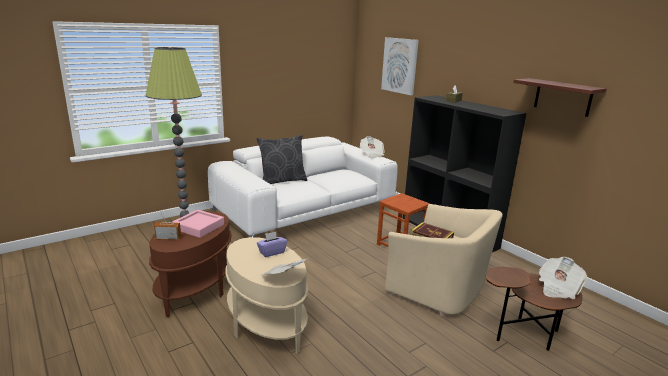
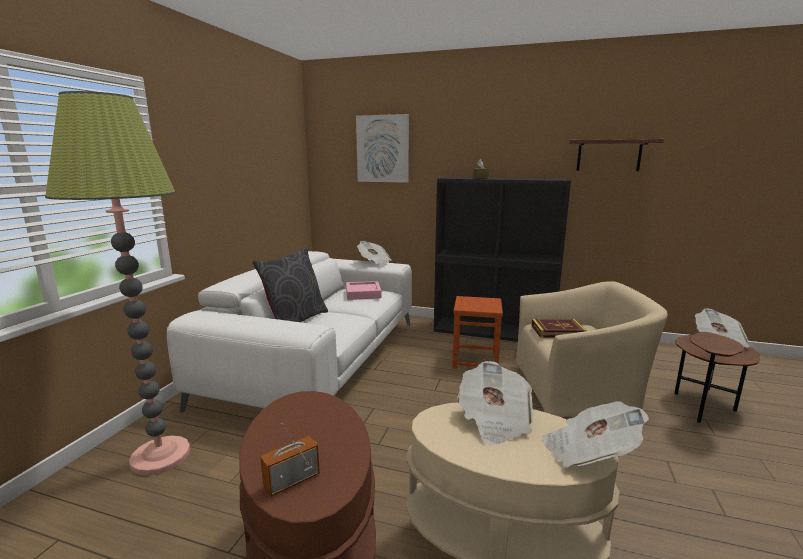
camera: 35 degrees left, 5 degrees down
(199, 227) = (312, 431): pink tray -> pink tray (363, 294)
(271, 252) = (494, 420): purple tissue box -> newspaper

